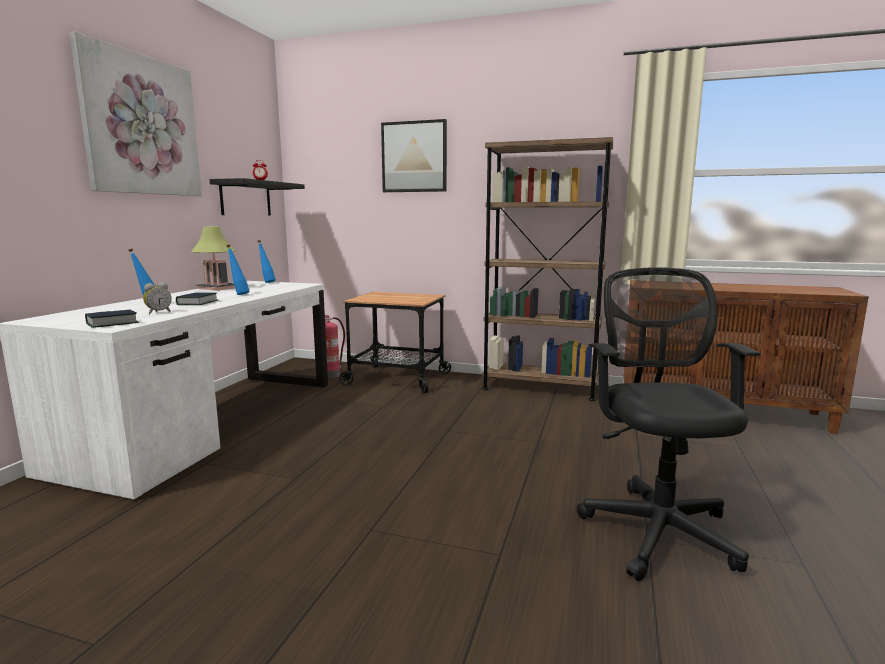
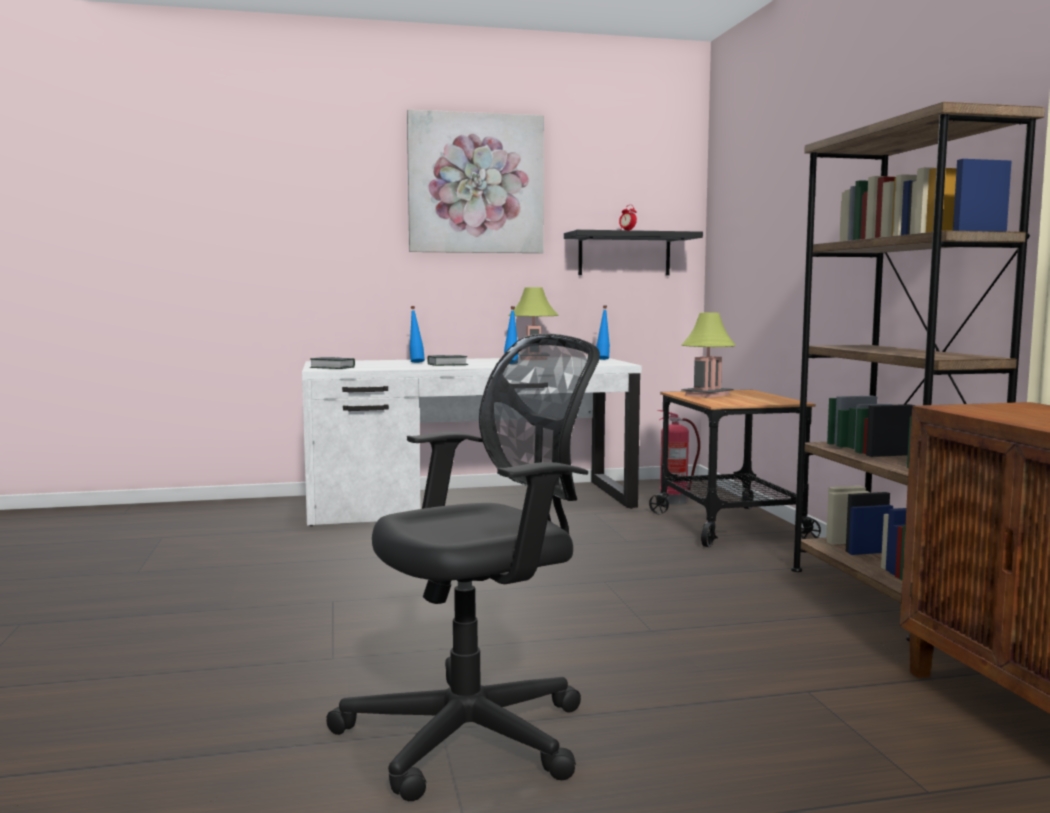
camera: 60 degrees right, 5 degrees down
(158, 312) = (389, 366): alarm clock -> none
(378, 298) = (707, 395): none -> table lamp
(414, 157) = (807, 177): picture -> none

